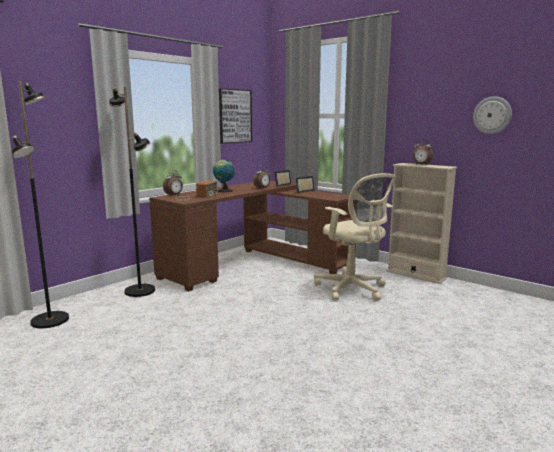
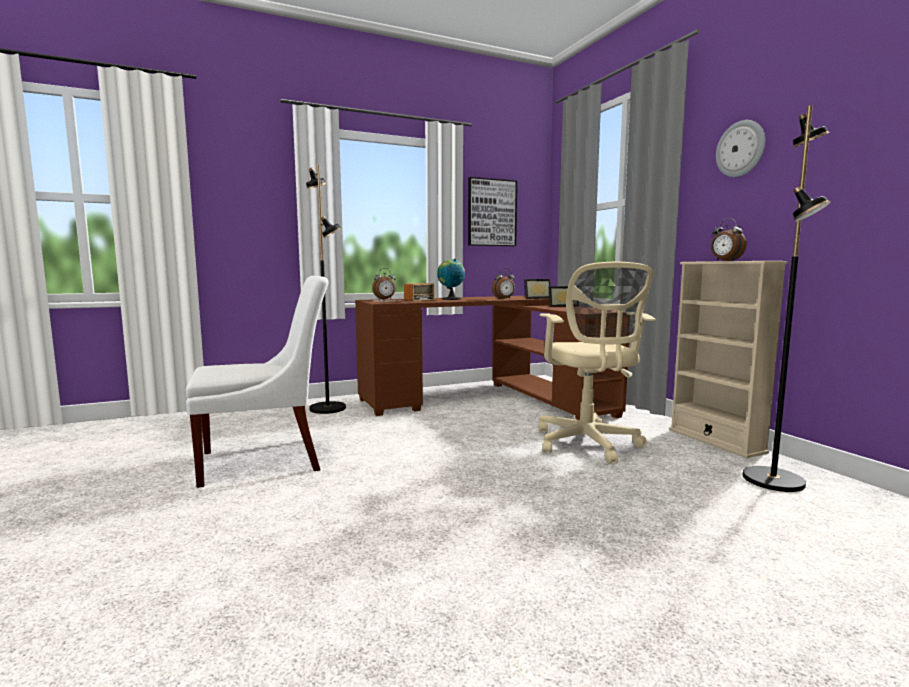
camera: 25 degrees right, 5 degrees down
(51, 320) = (211, 422): black floor lamp -> black floor lamp (774, 480)
(151, 343) = (267, 460): none -> white chair
(492, 115) = (852, 165): wall clock -> wall clock (740, 149)

